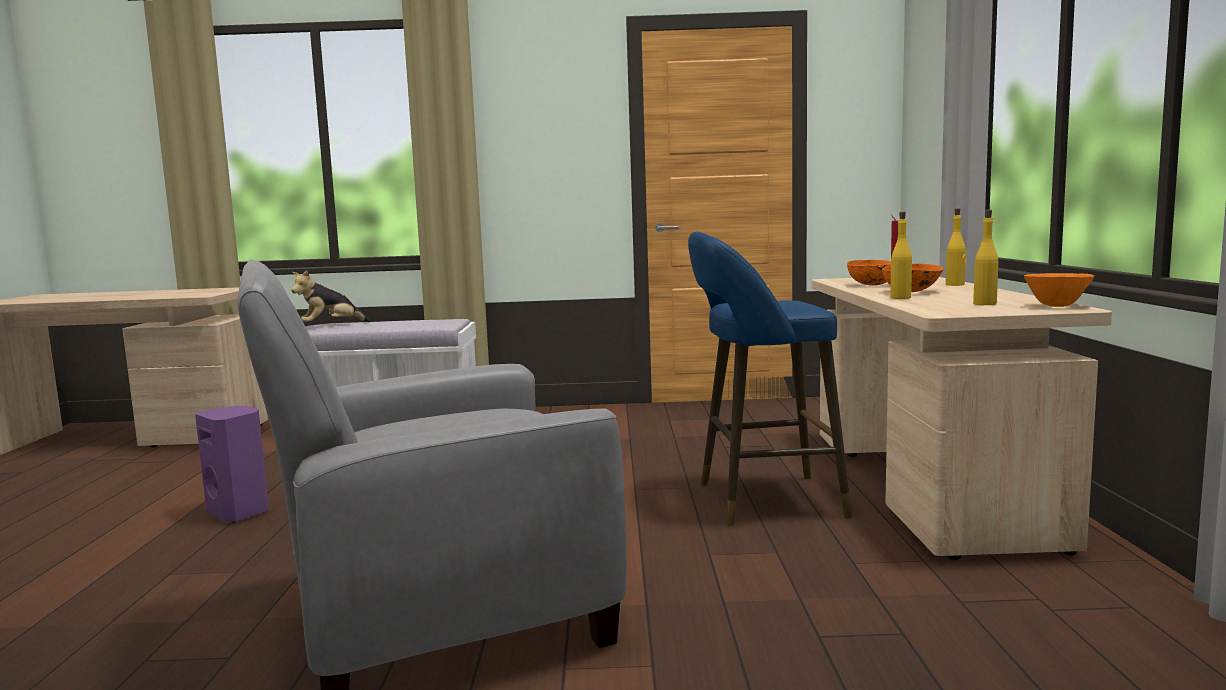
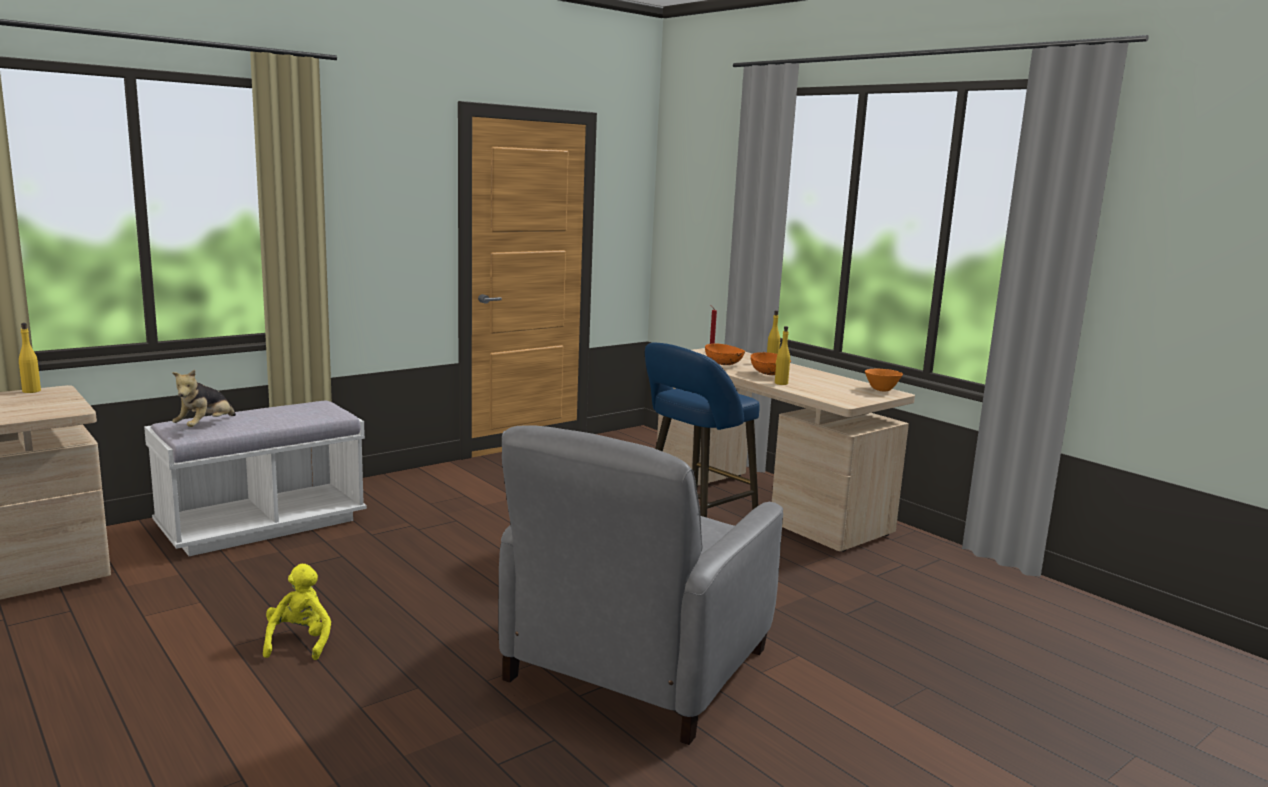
camera: 40 degrees left, 5 degrees up
(240, 513) = (300, 642): purple speaker -> yellow plush toy
(984, 304) = (842, 389): yellow bottle -> yellow bottle (31, 391)

